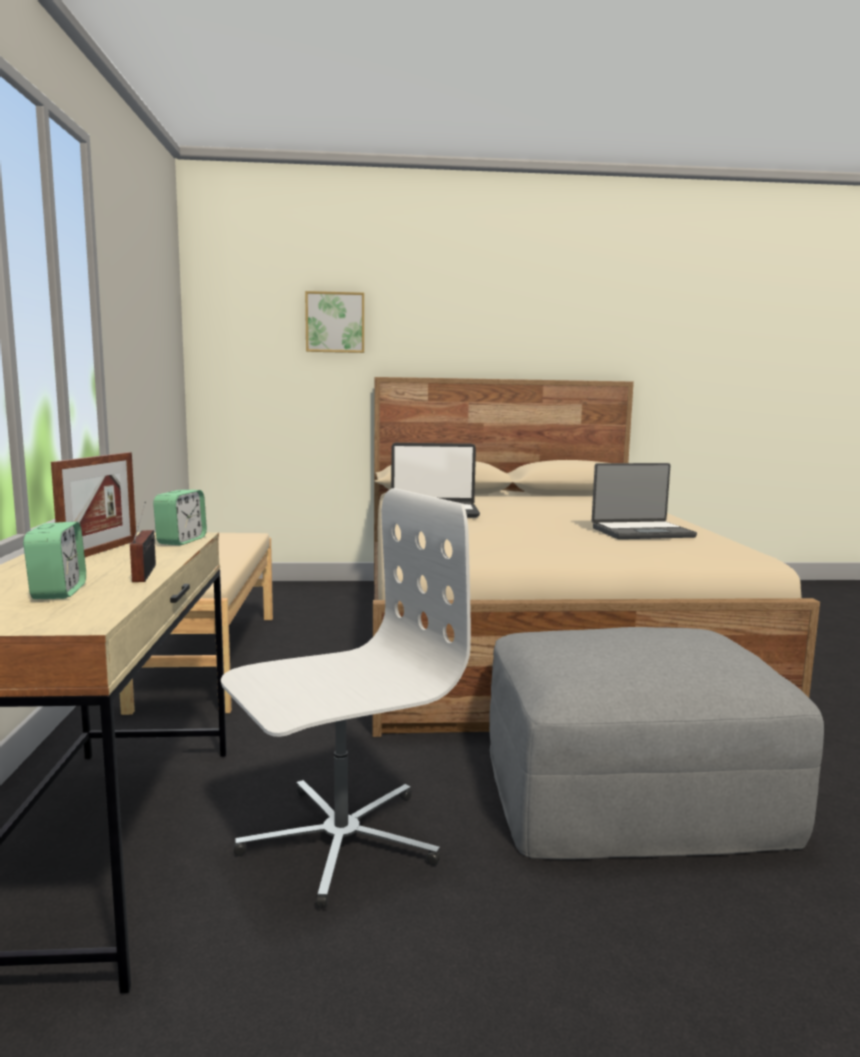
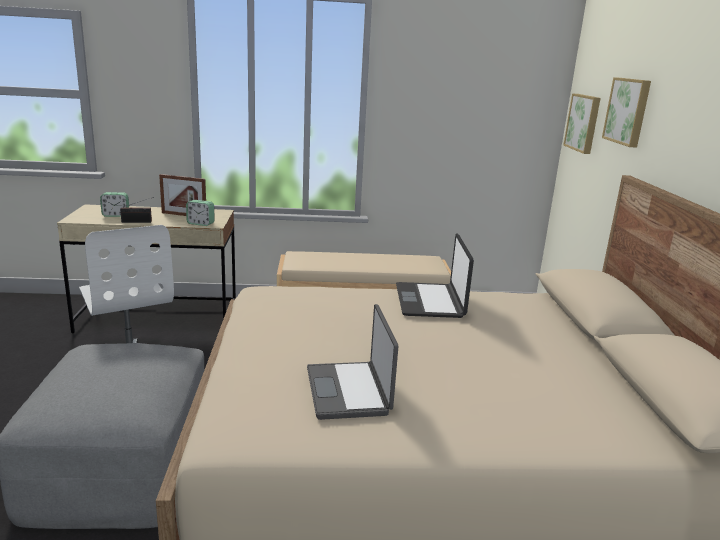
camera: 90 degrees right, 10 degrees up
(242, 342) = (584, 123): none -> picture

